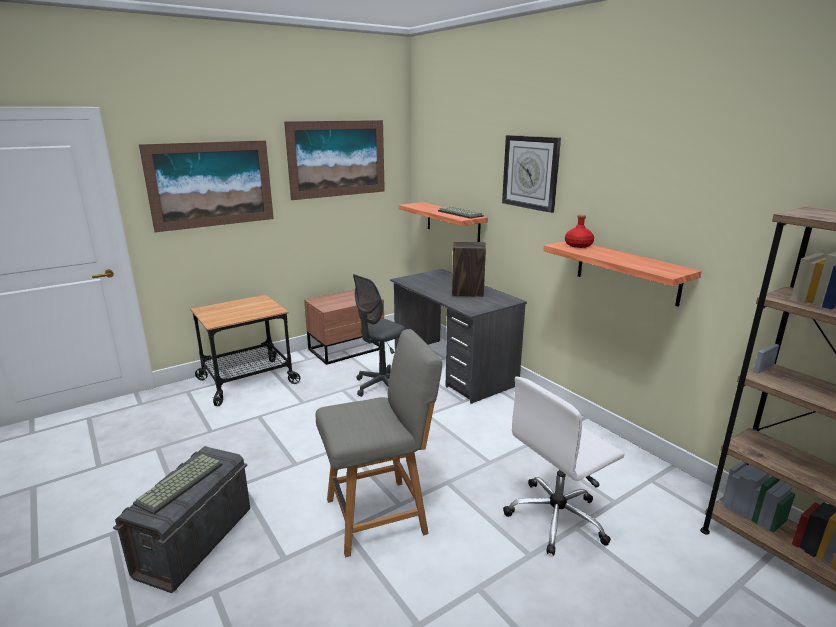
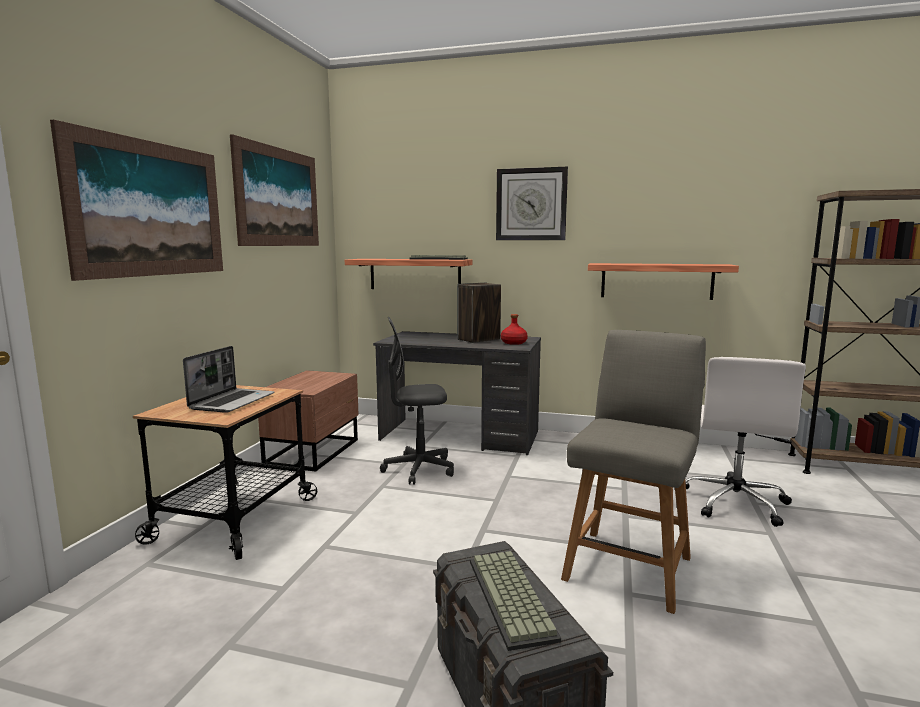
camera: 40 degrees left, 10 degrees down
(241, 311) = (232, 401): none -> laptop
(382, 386) = (418, 469): grey office chair -> grey office chair turned 75 degrees clockwise
(578, 245) = (610, 263): red bottle -> red bottle (513, 343)

